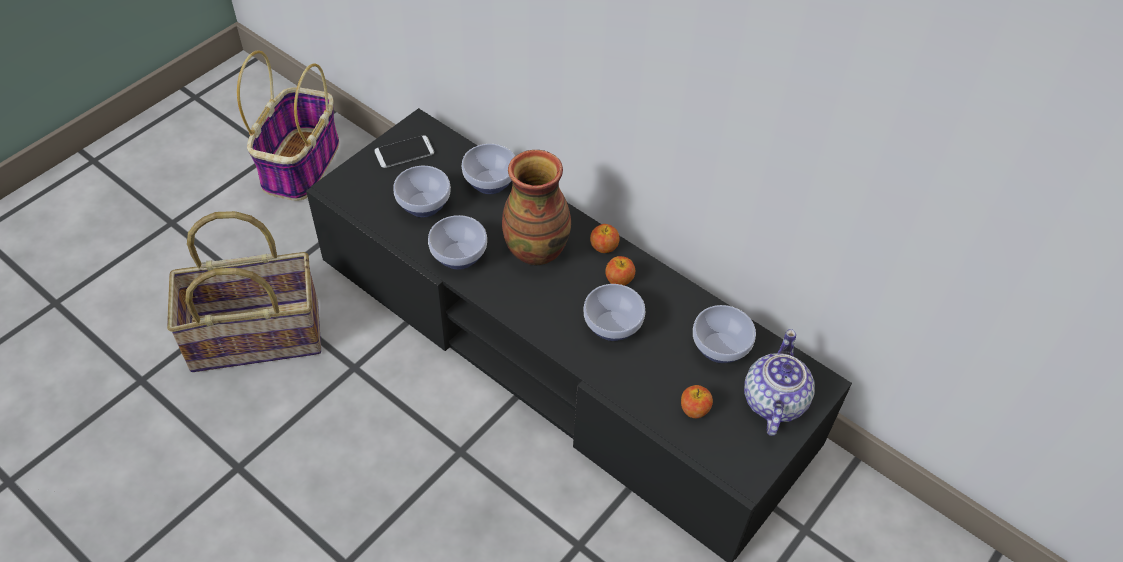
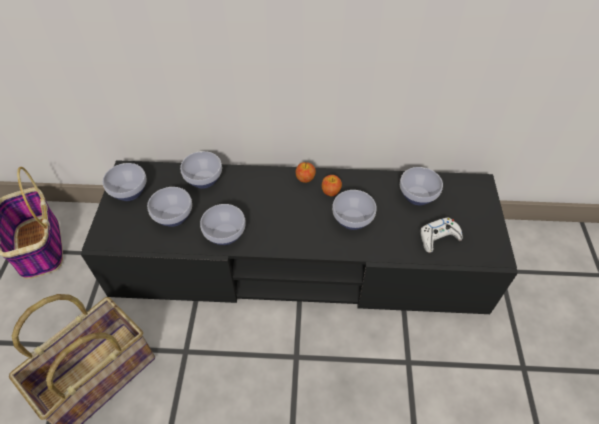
camera: 35 degrees left, 0 degrees up
(404, 152) = (131, 191): phone -> bowl
(536, 249) = (268, 202): vase -> none
(694, 409) = (438, 237): apple -> white game controller
(773, 401) = (469, 207): teapot -> none

